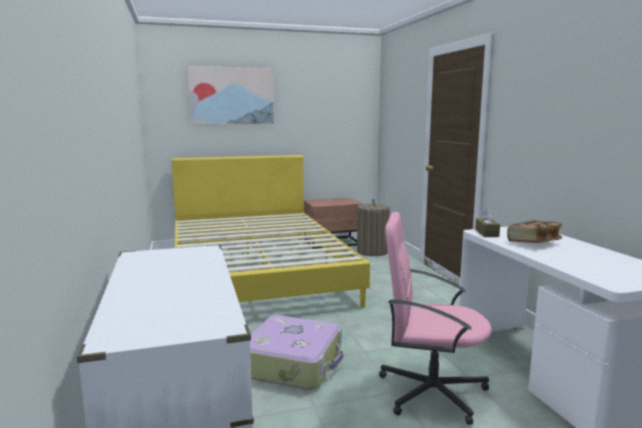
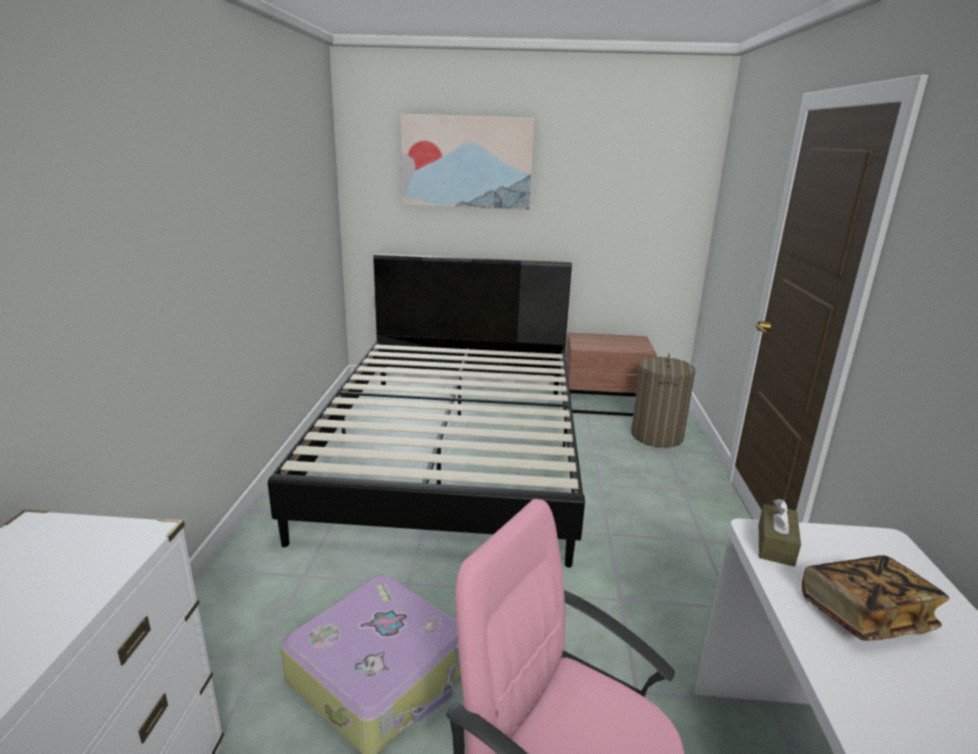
camera: 20 degrees right, 10 degrees up
(257, 274) = (453, 450): yellow bed -> black bed

